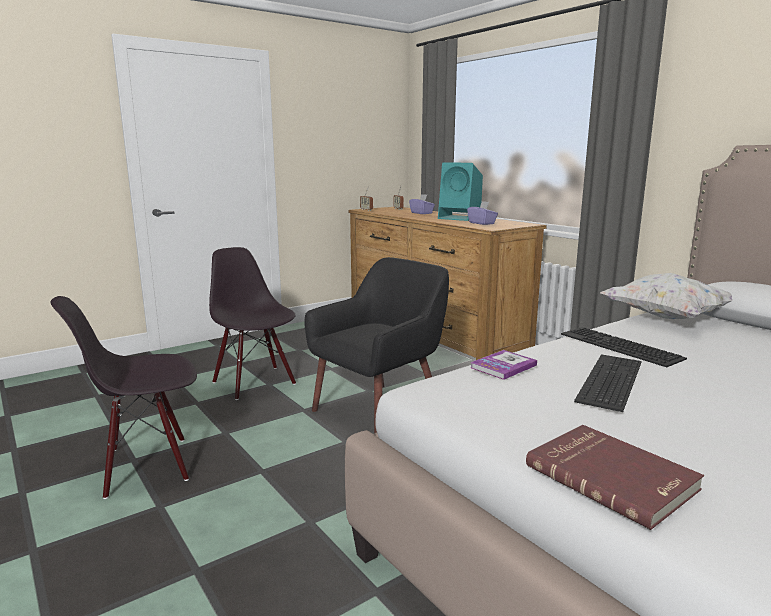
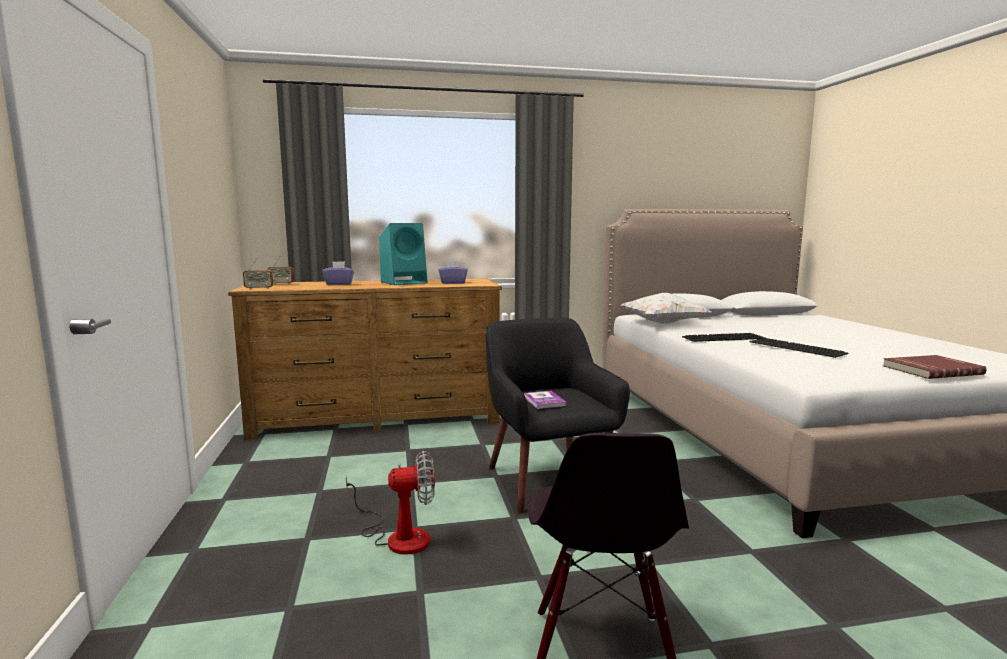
camera: 65 degrees left, 5 degrees down
(255, 383) = (398, 536): black chair -> fan
(503, 366) = (767, 358): book -> book (544, 401)

